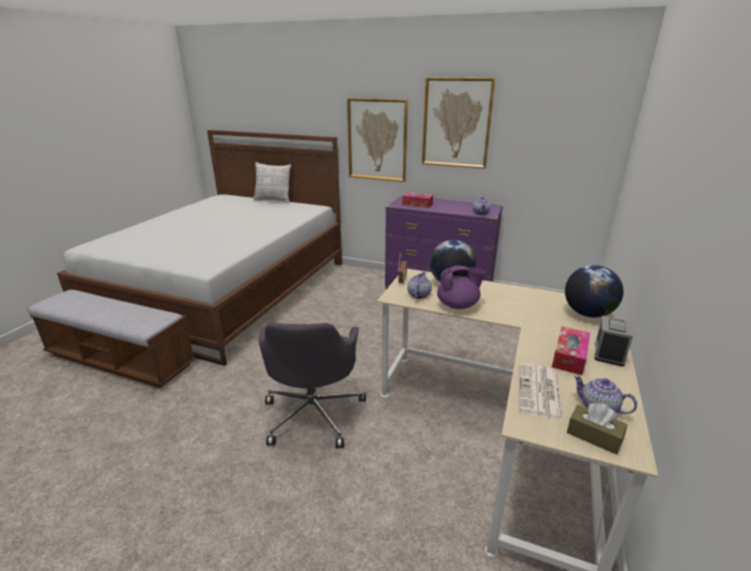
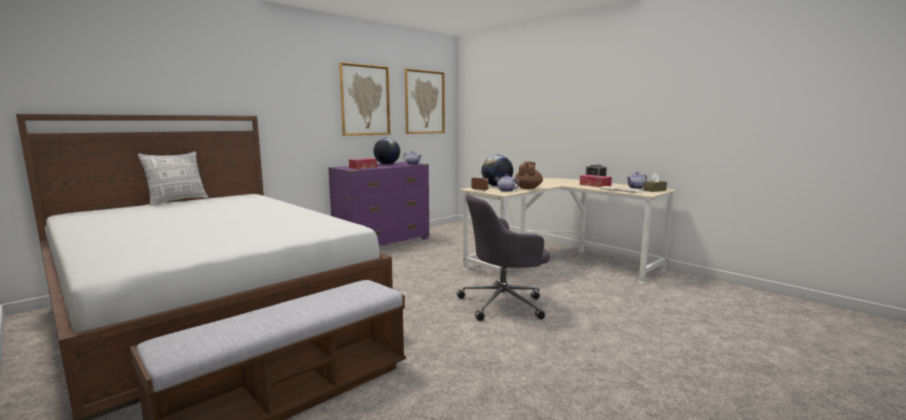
camera: 65 degrees left, 15 degrees down
(314, 413) = (504, 303): grey office chair -> grey office chair turned 135 degrees clockwise
(377, 140) = (299, 117): picture -> picture (424, 102)
(458, 305) = (528, 188): purple teapot -> brown teapot
(587, 313) = (556, 179): globe -> globe (387, 164)

